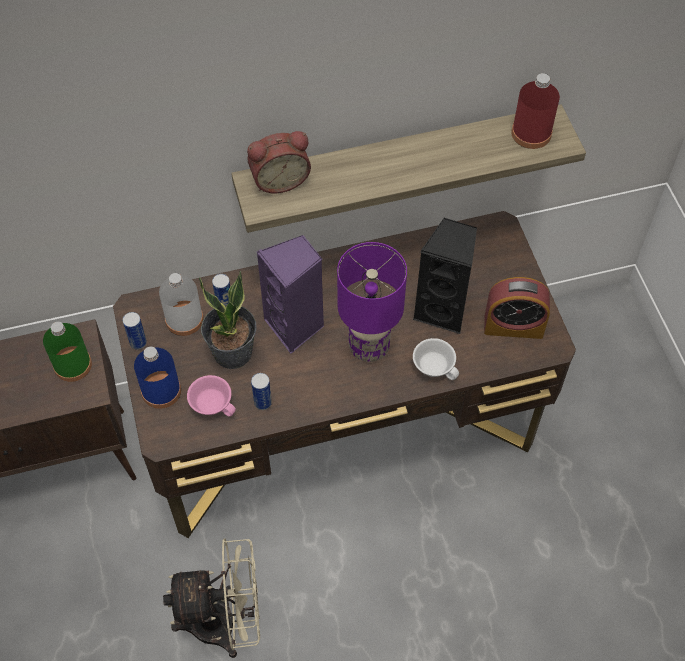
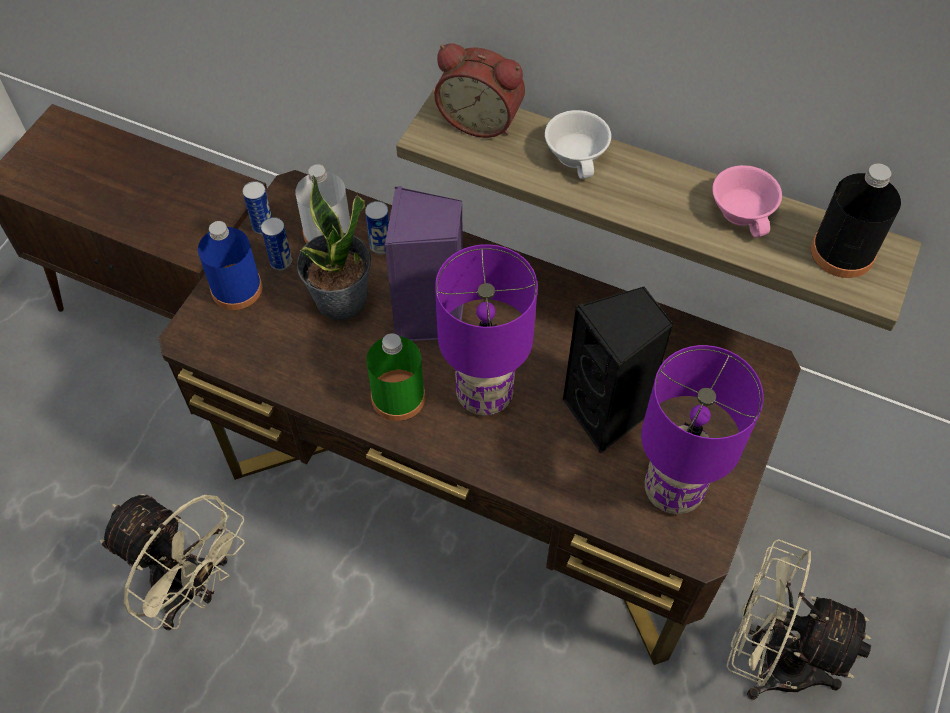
camera: 40 degrees right, 0 degrees up
(72, 365) = (203, 213): green bottle -> green bottle (398, 397)
(213, 403) = (272, 336): pink cup -> pink cup (744, 211)
(263, 403) = (319, 372): can -> can (281, 262)
(435, 366) = (538, 468): white cup -> white cup (578, 155)
(513, 326) = (674, 490): alarm clock -> purple table lamp
(531, 133) = (842, 252): red bottle -> black bottle
(581, 402) = (770, 659): none -> beige fan

